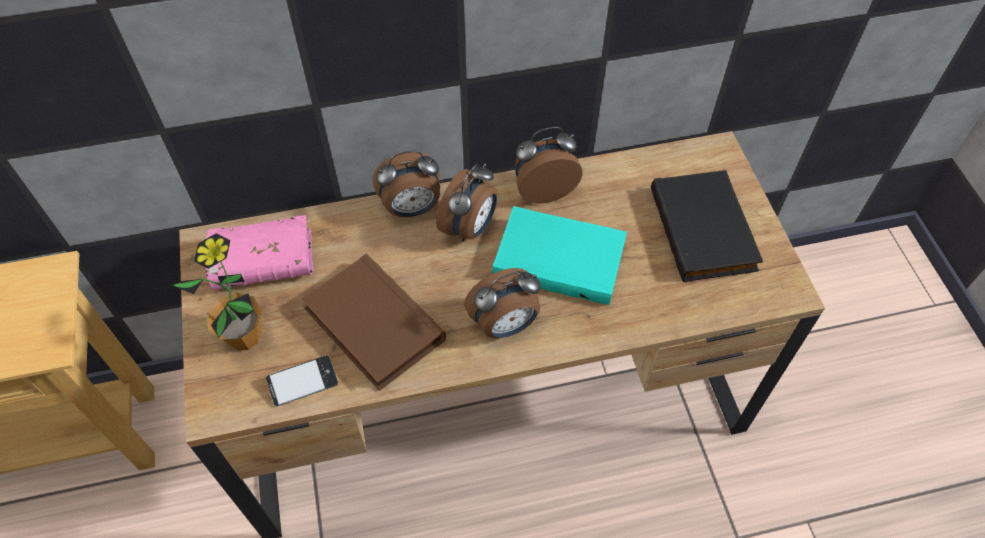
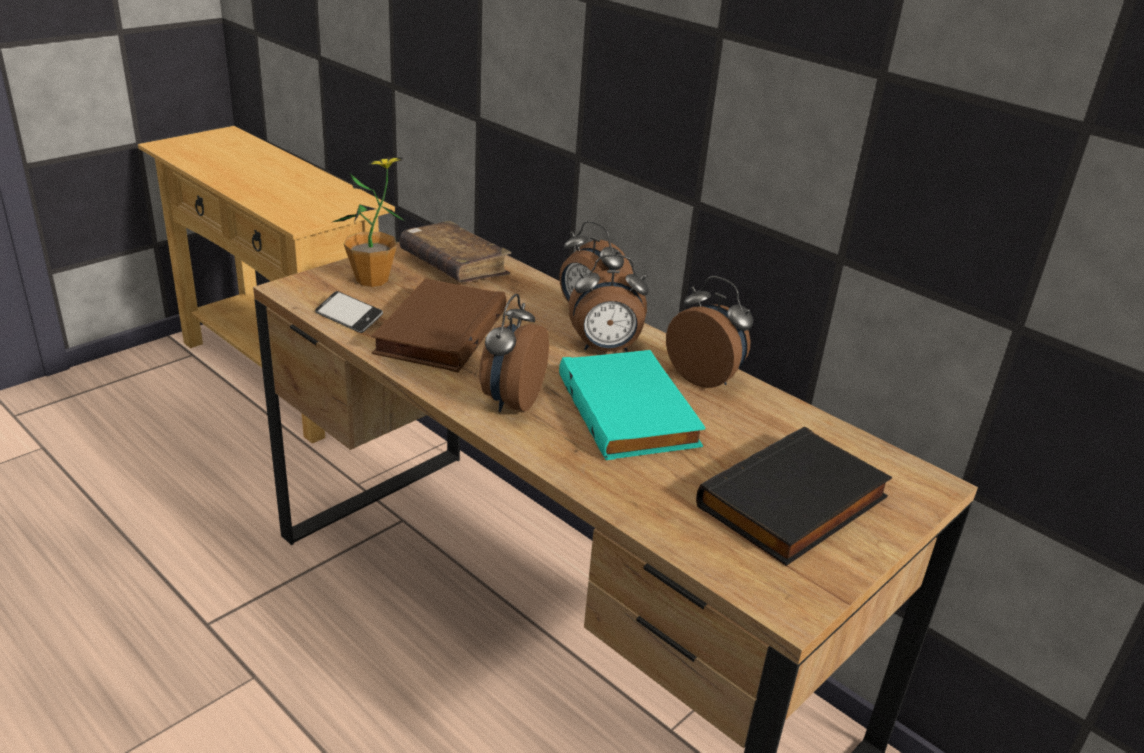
camera: 55 degrees right, 25 degrees down
(263, 262) = (454, 266): pink book -> brown book
(505, 325) = (510, 401): alarm clock -> alarm clock turned 75 degrees clockwise

